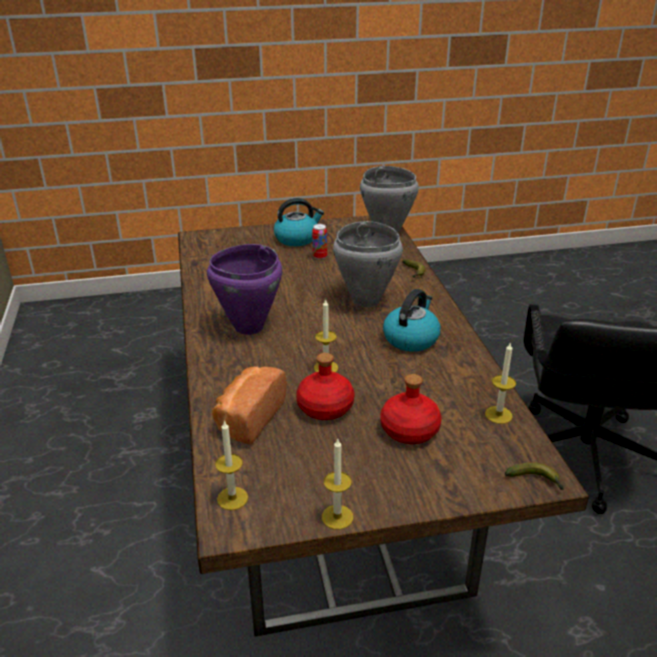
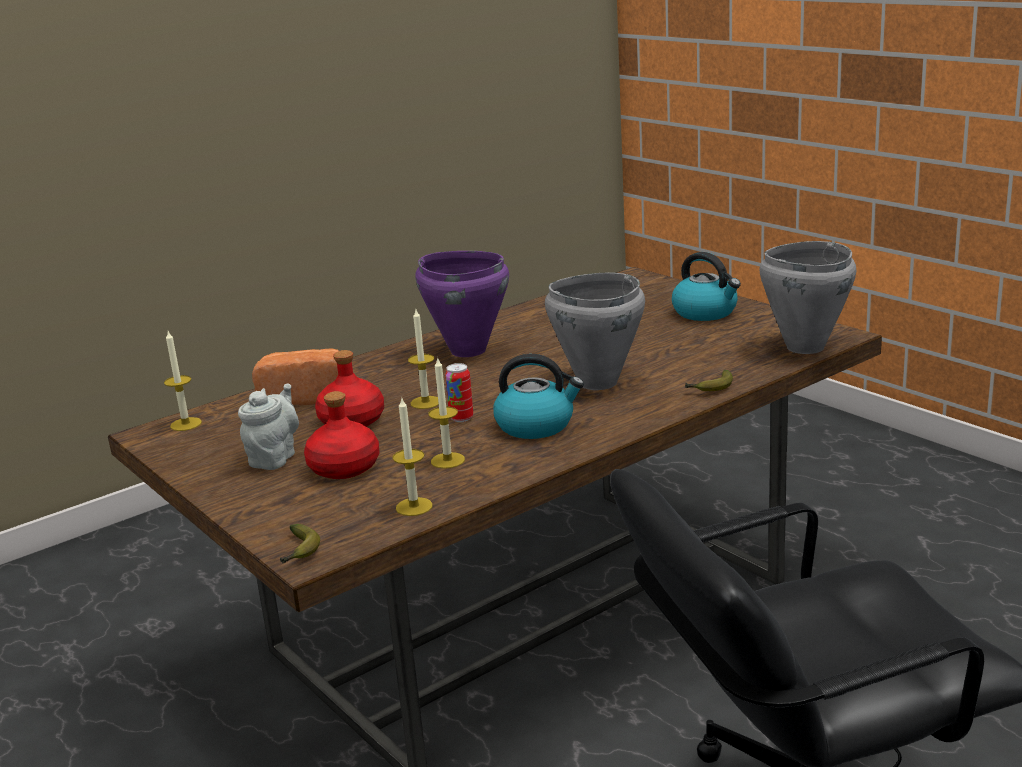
camera: 65 degrees right, 10 degrees down
(319, 257) = (675, 334): can -> can (461, 418)
(337, 517) = (183, 470): candle -> candle (447, 460)
(359, 460) = (274, 458): none -> grey teapot

